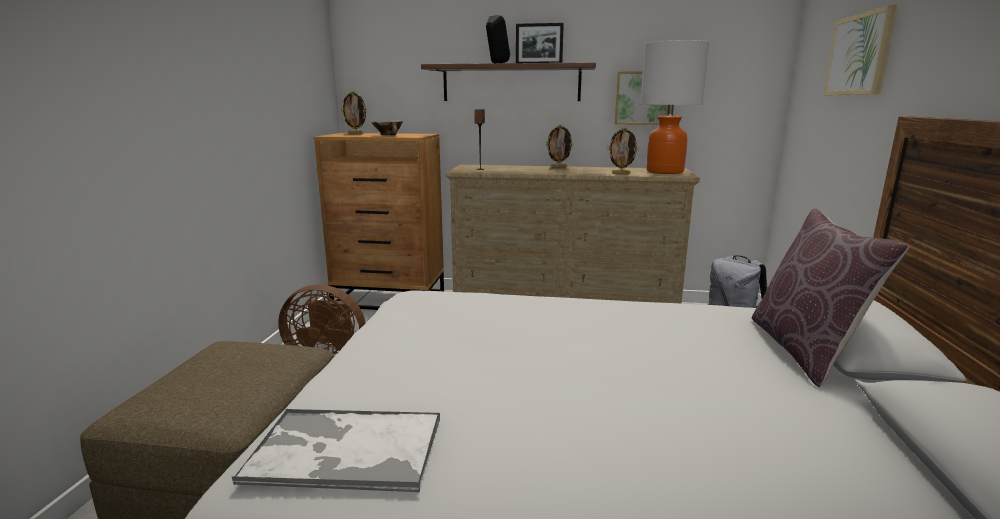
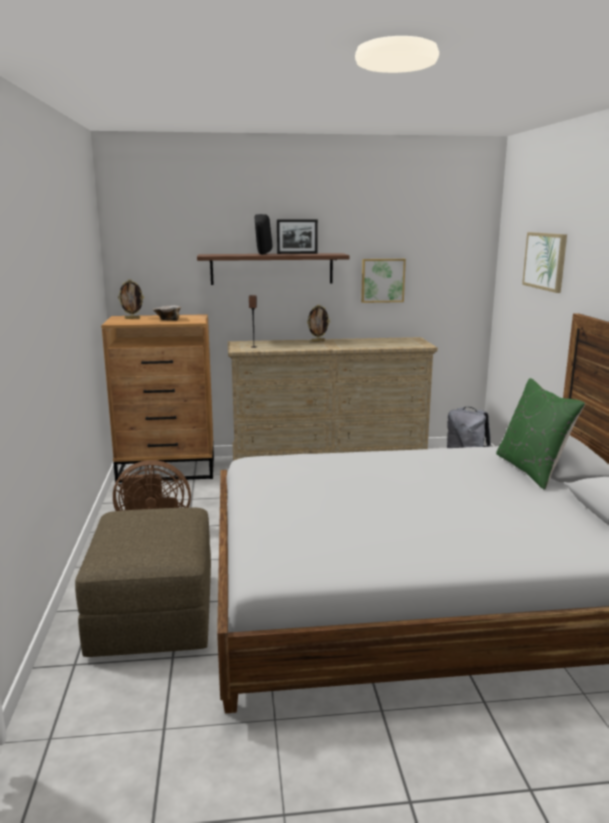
camera: 15 degrees left, 0 degrees up
(344, 450) = (302, 552): tray -> none
(621, 174) = (375, 346): picture frame -> none
(665, 172) = (407, 342): table lamp -> none
(804, 350) = (532, 470): brown pillow -> green pillow

